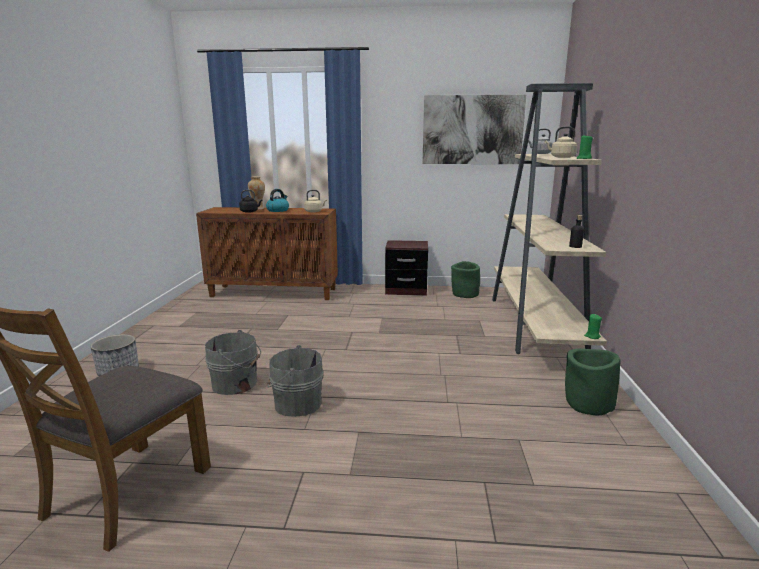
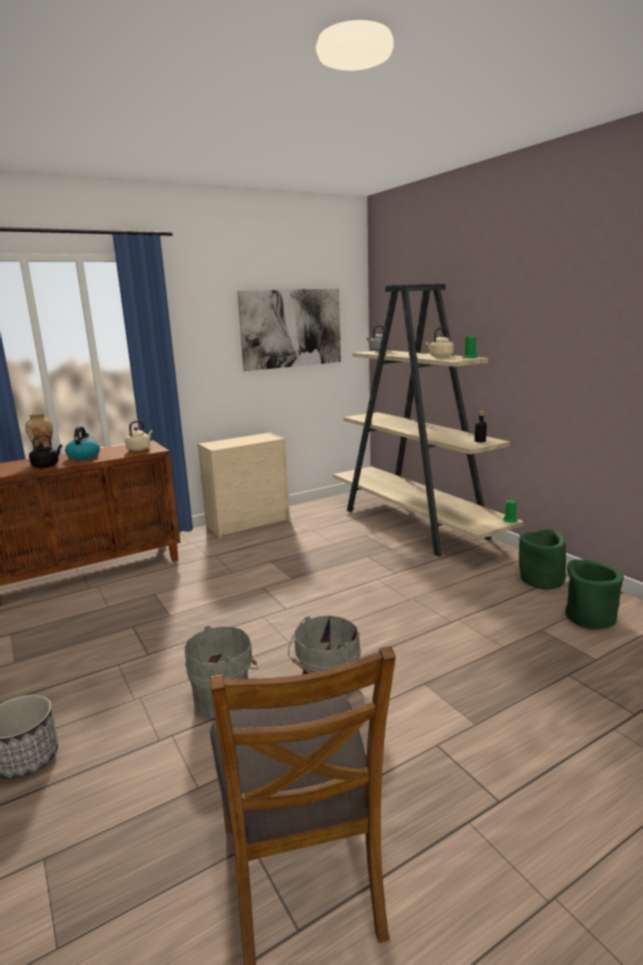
camera: 35 degrees left, 0 degrees up
(406, 290) = (249, 523): brown nightstand -> beige dresser
(465, 294) = (314, 511): green planter -> green planter (588, 618)

